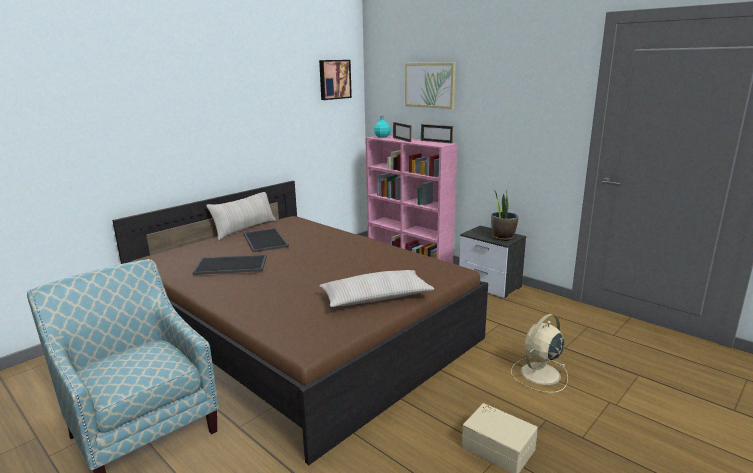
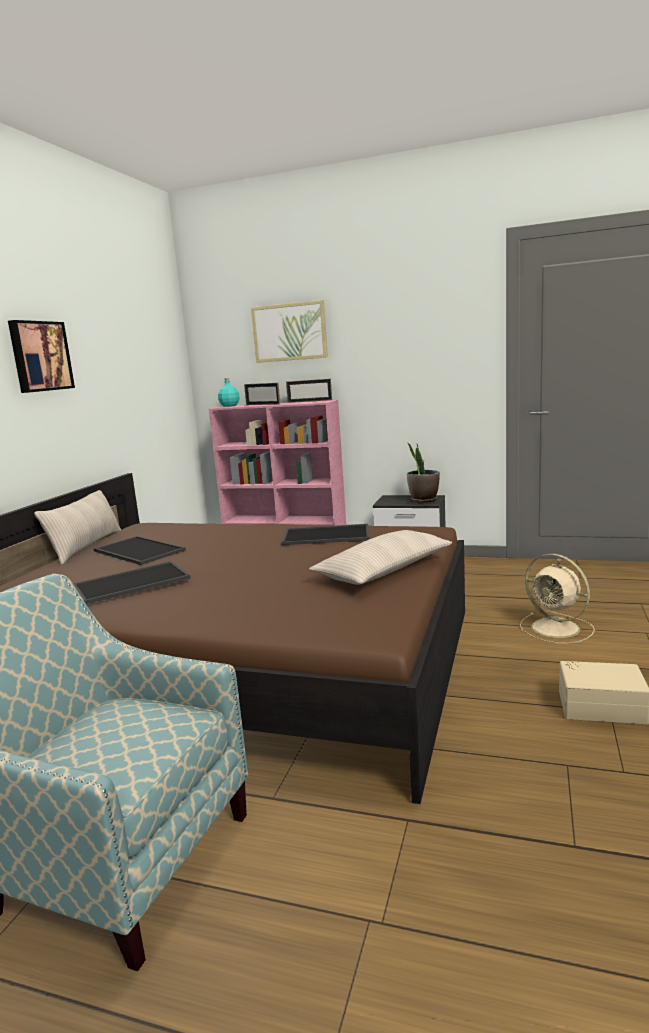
camera: 25 degrees left, 5 degrees down
(334, 79) = (156, 333): picture -> picture (39, 356)
(383, 256) = (327, 535): none -> tray
(539, 374) = (557, 629): beige fan -> beige fan turned 60 degrees counterclockwise

